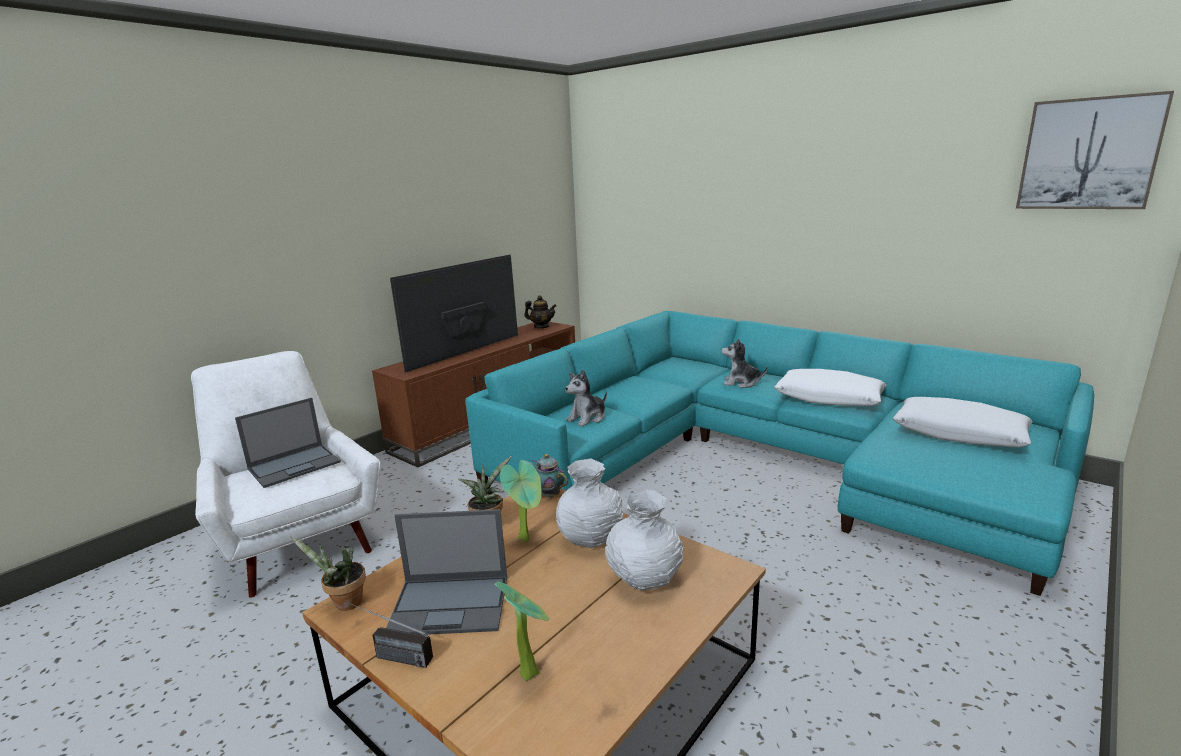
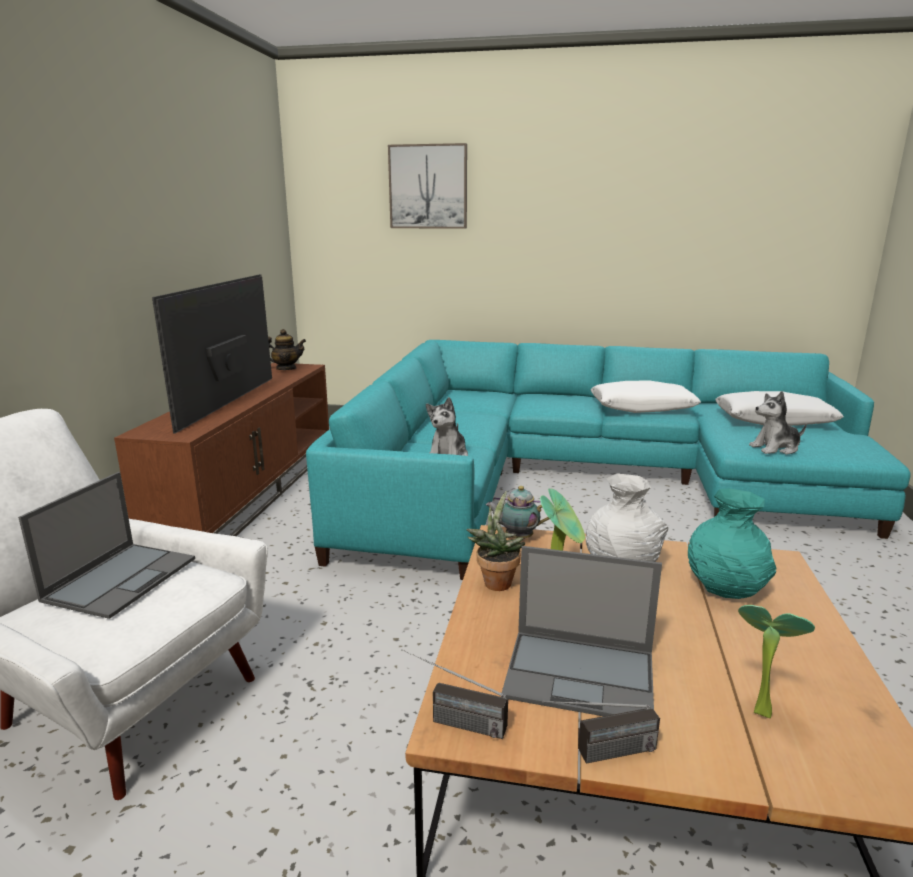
camera: 30 degrees left, 0 degrees up
(344, 603) = (450, 721): potted plant -> radio
(451, 604) = (582, 675): laptop -> laptop turned 45 degrees clockwise
(645, 580) = (726, 589): white vase -> turquoise vase
(741, 383) = (551, 404): plush toy -> plush toy (775, 448)
(1088, 154) = (821, 177): picture -> picture (428, 187)

